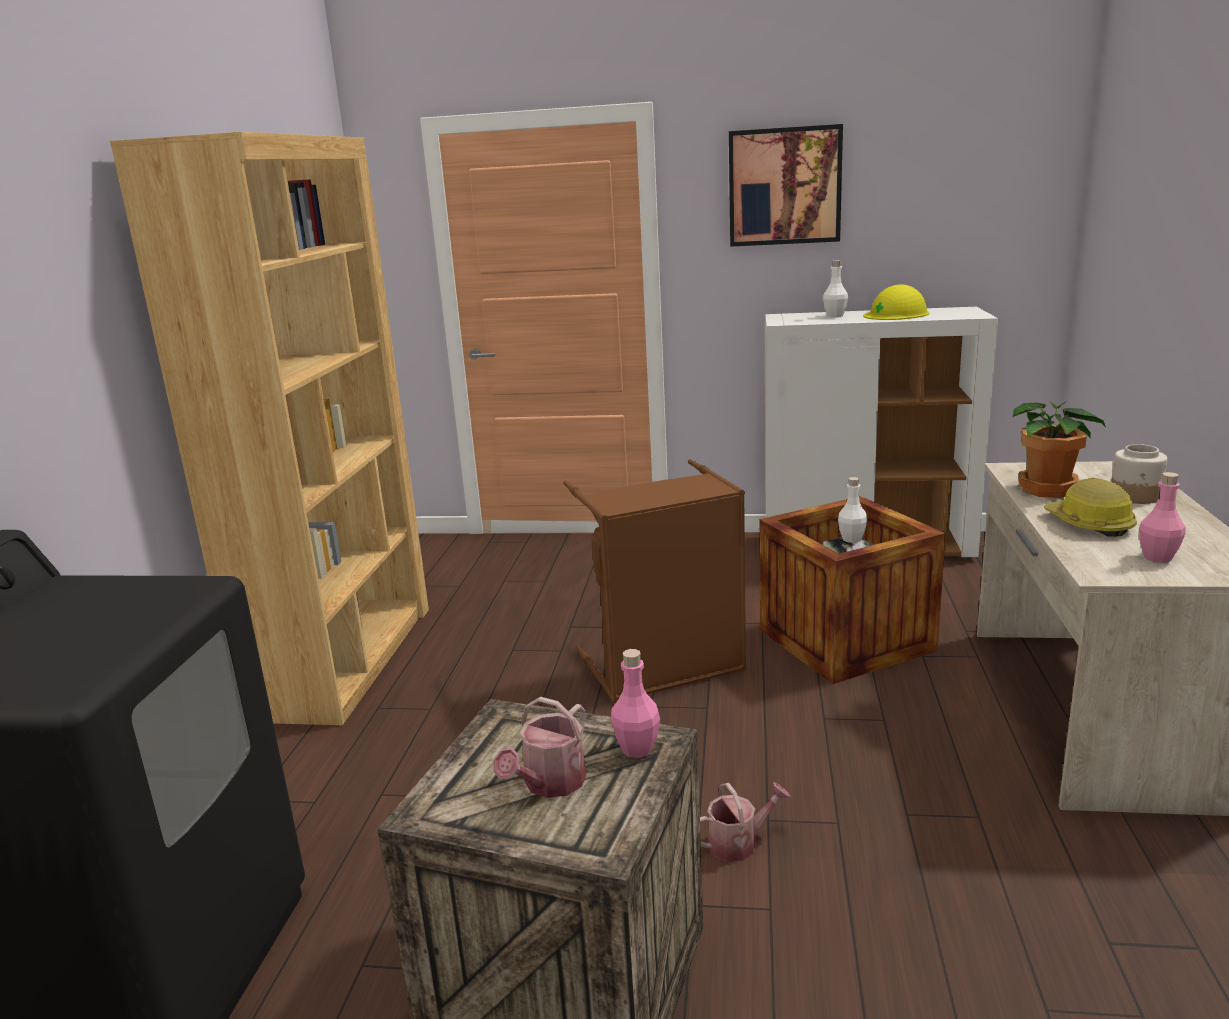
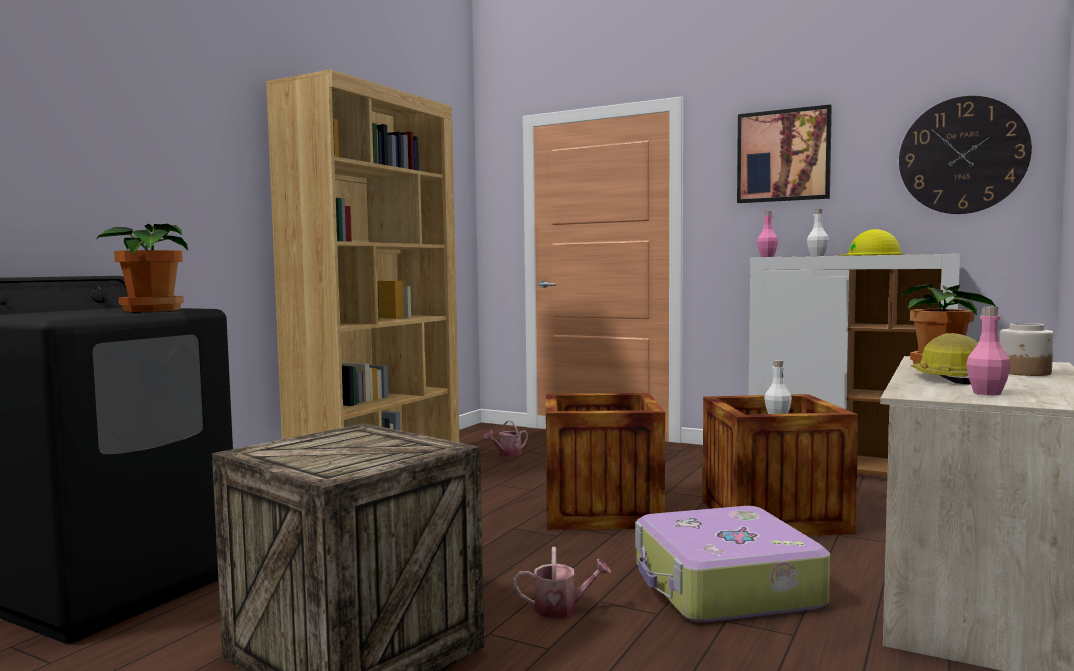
camera: 20 degrees right, 15 degrees down
(141, 608) = (150, 310): none -> potted plant
(549, 784) = (341, 452): watering can -> watering can (507, 454)
(637, 749) = (423, 447): pink bottle -> pink bottle (767, 256)
(665, 669) = (601, 510): brown laundry basket -> crate
(873, 763) = (724, 587): none -> suitcase
(985, 192) = (962, 155): none -> wall clock

